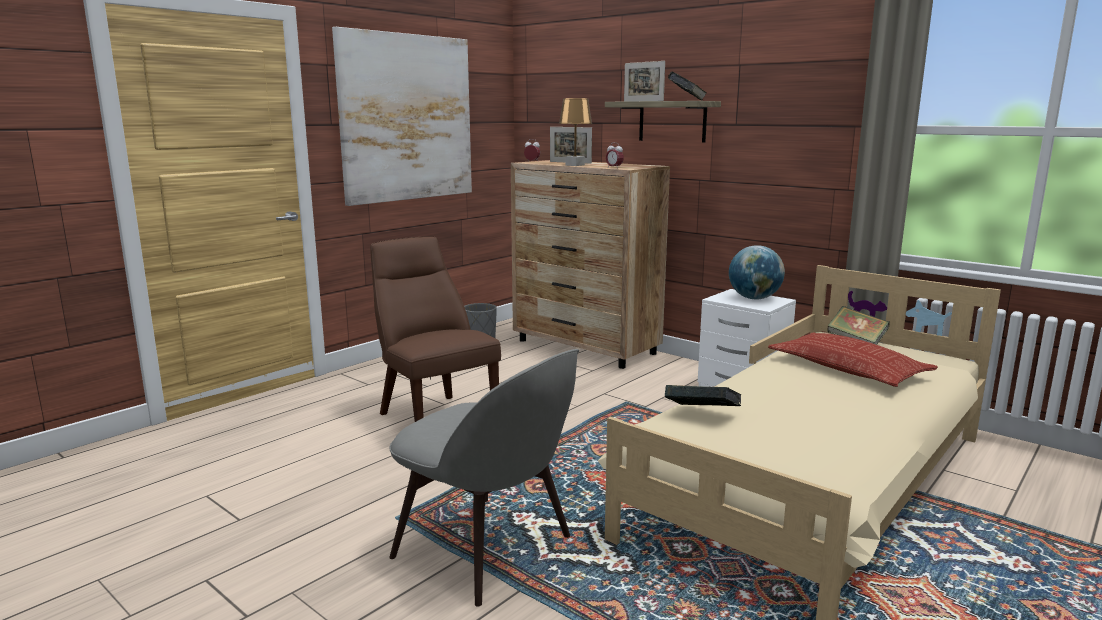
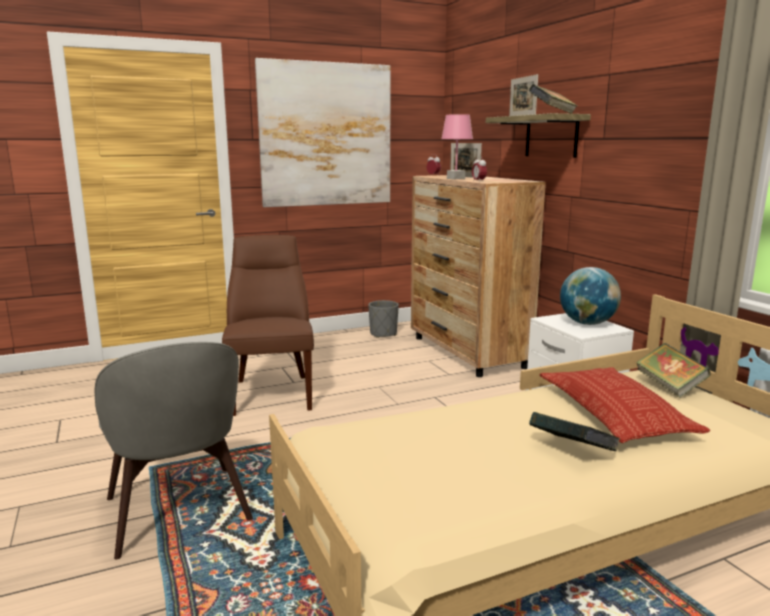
camera: 25 degrees right, 0 degrees up
(575, 165) = (455, 178): brown table lamp -> pink table lamp
(701, 415) = (381, 431): book -> book (571, 453)

